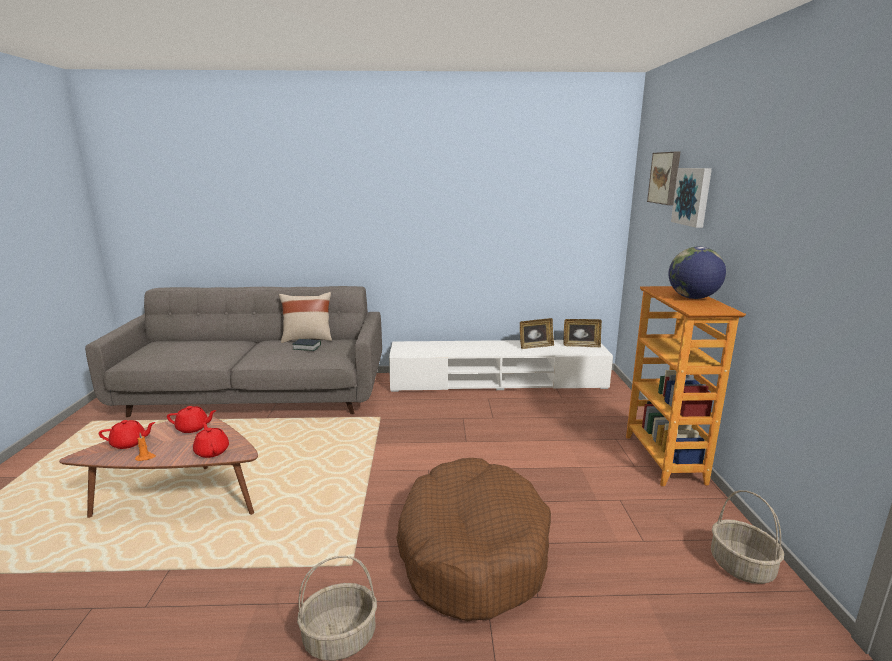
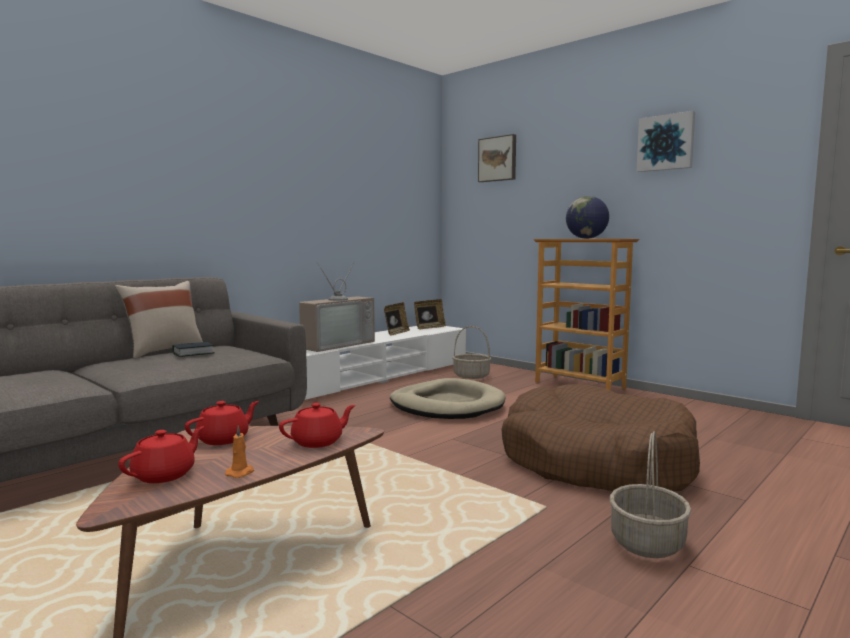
camera: 45 degrees left, 10 degrees down
(212, 451) = (318, 442): red teapot -> red teapot turned 135 degrees clockwise
(460, 349) = (335, 344): none -> television
(493, 433) = (447, 405): none -> beige dog bed
(693, 196) = (543, 167): picture -> picture (666, 143)
(740, 566) = (713, 412): basket -> basket (471, 376)

